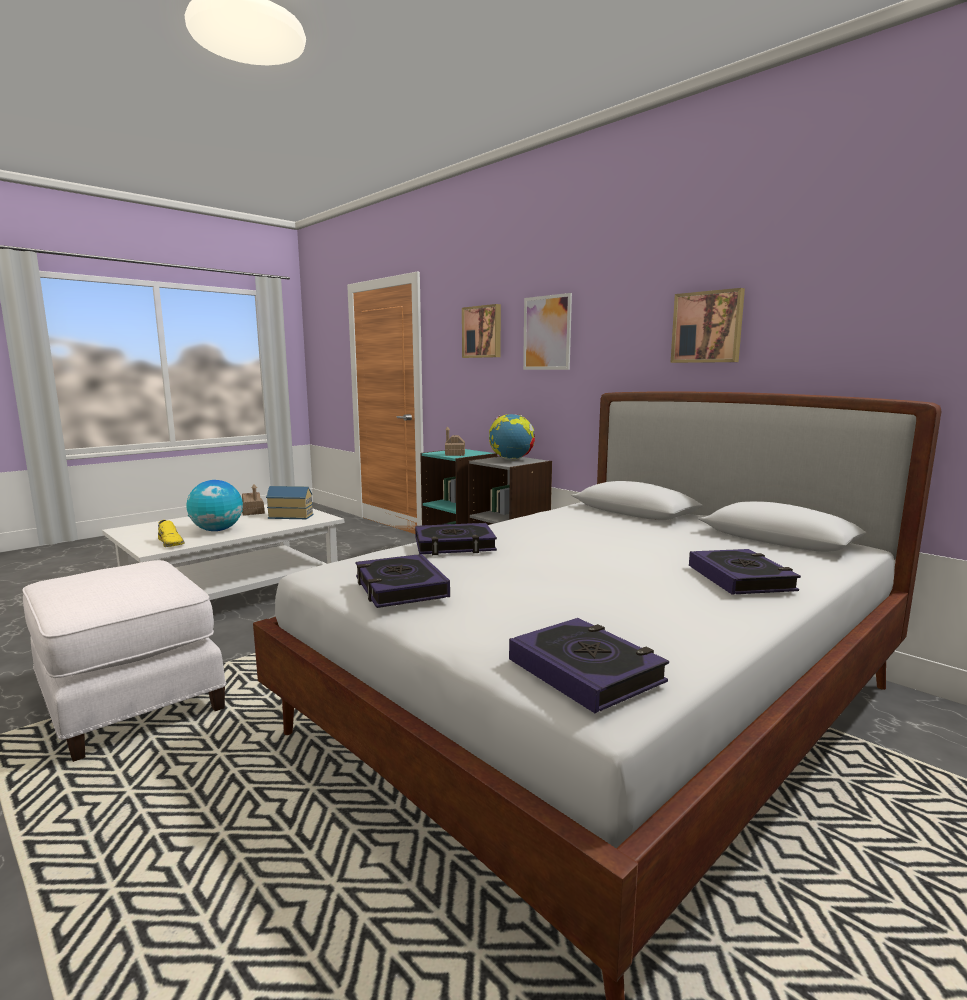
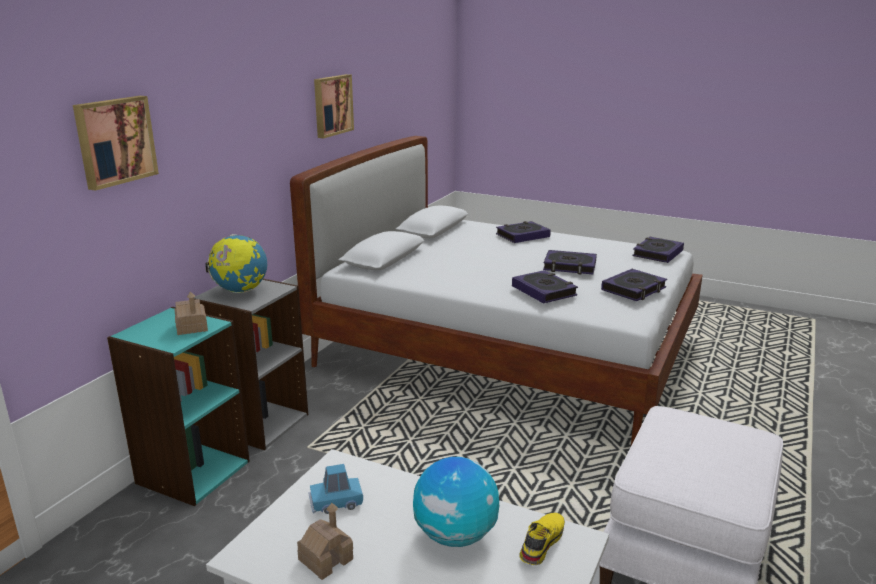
camera: 110 degrees left, 10 degrees up
(291, 516) = (336, 502): toy house -> blue toy car
(540, 574) = (569, 266): none -> book
(547, 333) = (211, 128): picture -> none

